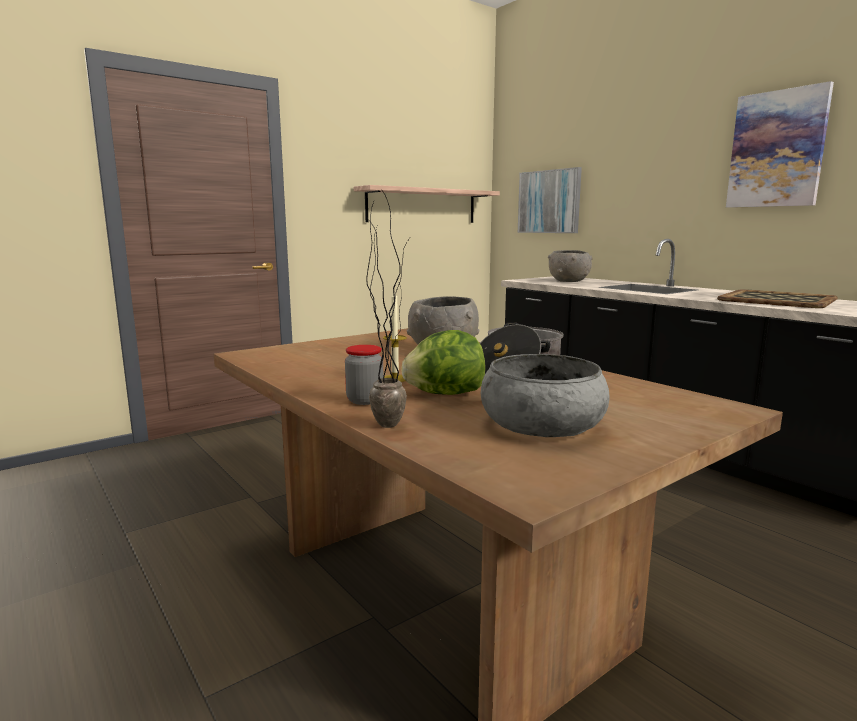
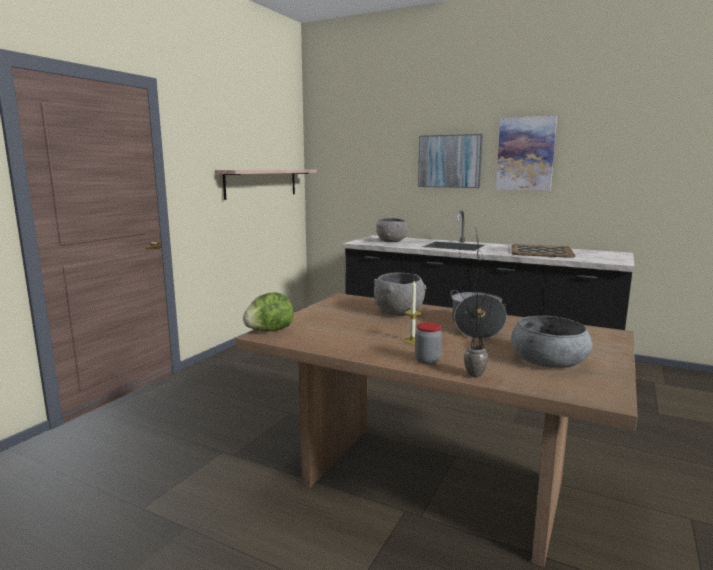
camera: 25 degrees left, 0 degrees up
(445, 394) = (463, 348): lettuce -> lettuce (269, 331)
(549, 202) = (358, 179): picture -> picture (449, 161)

